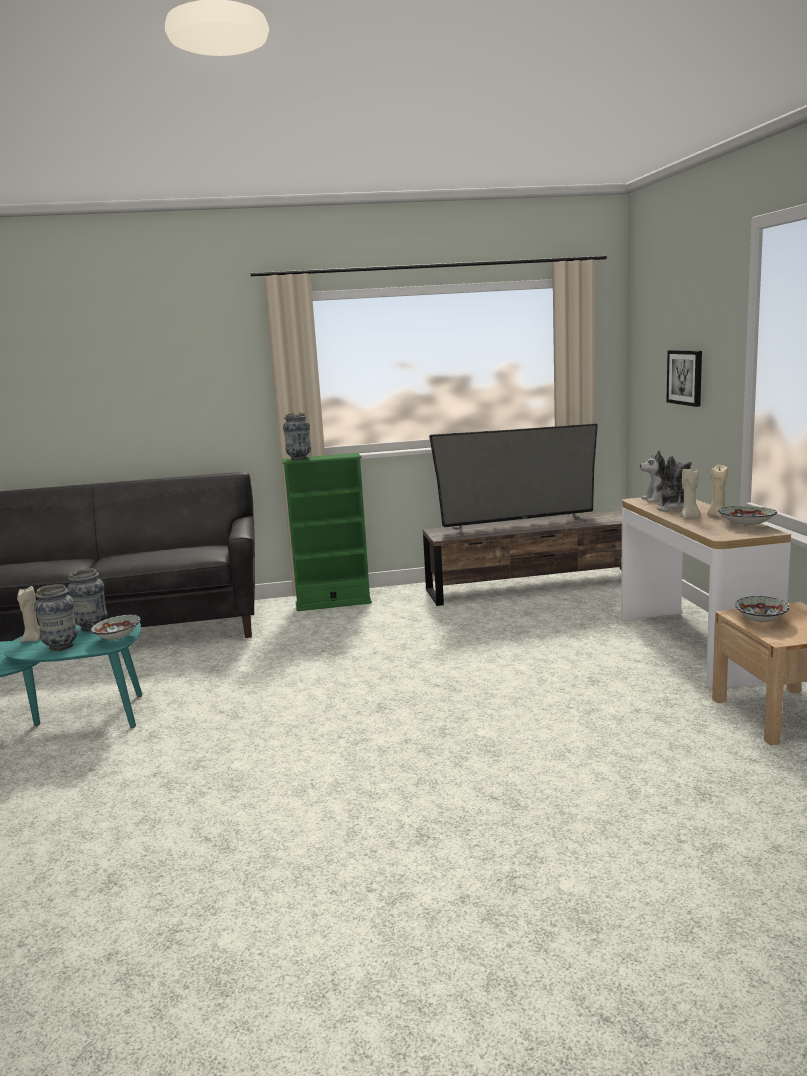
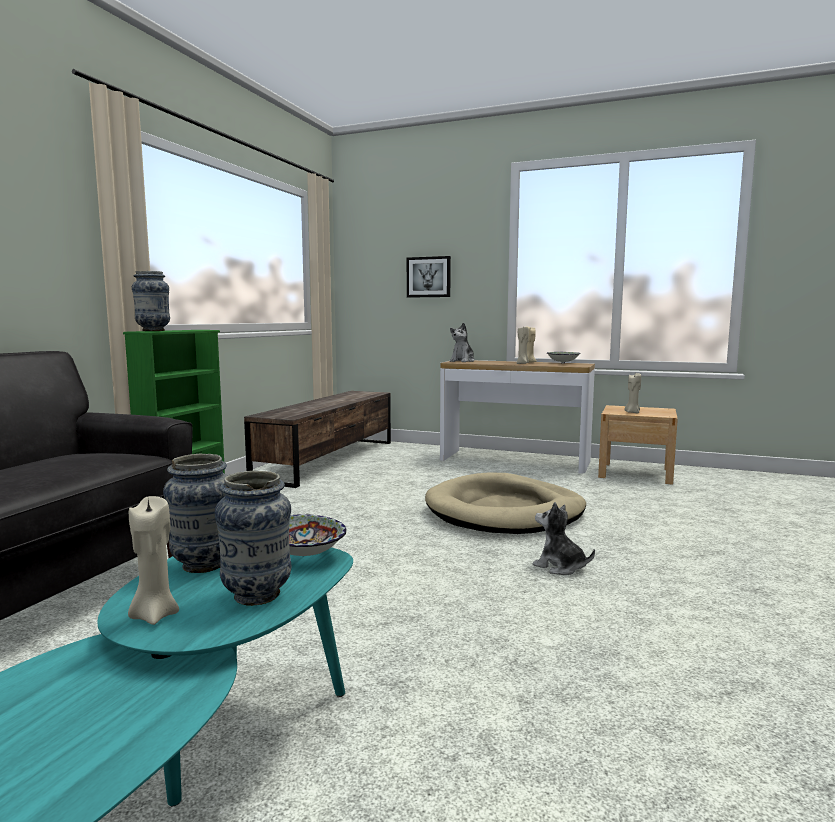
camera: 60 degrees left, 5 degrees down
(496, 687) = (505, 511): none -> beige dog bed
(518, 524) = (315, 404): television -> none
(673, 509) = (492, 362): plush toy -> plush toy (560, 567)
(761, 621) = (632, 412): bowl -> beige candle

